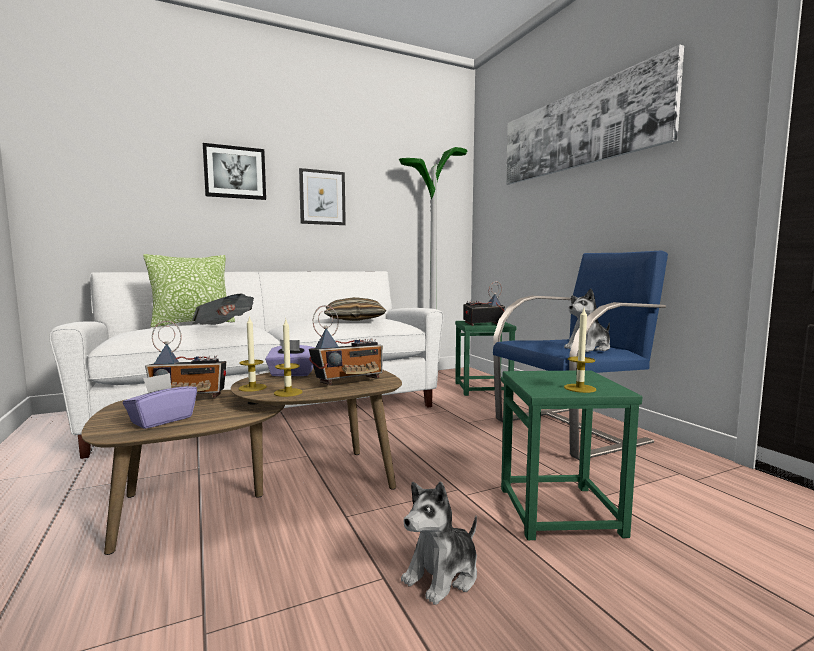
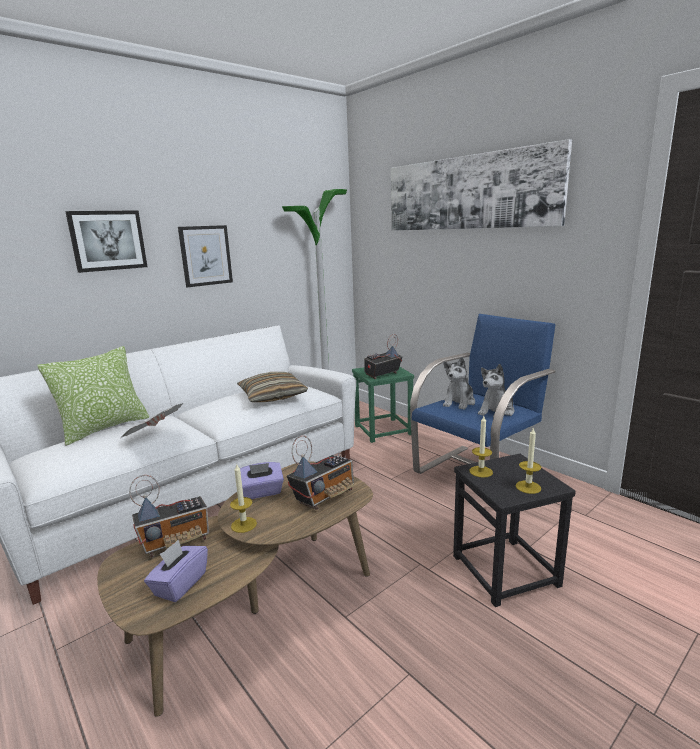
camera: 15 degrees left, 10 degrees up
(288, 392) = (284, 527): candle -> candle (481, 471)
(443, 575) = (451, 659): plush toy -> plush toy (459, 402)
(560, 511) = (506, 570): green stool -> black stool

